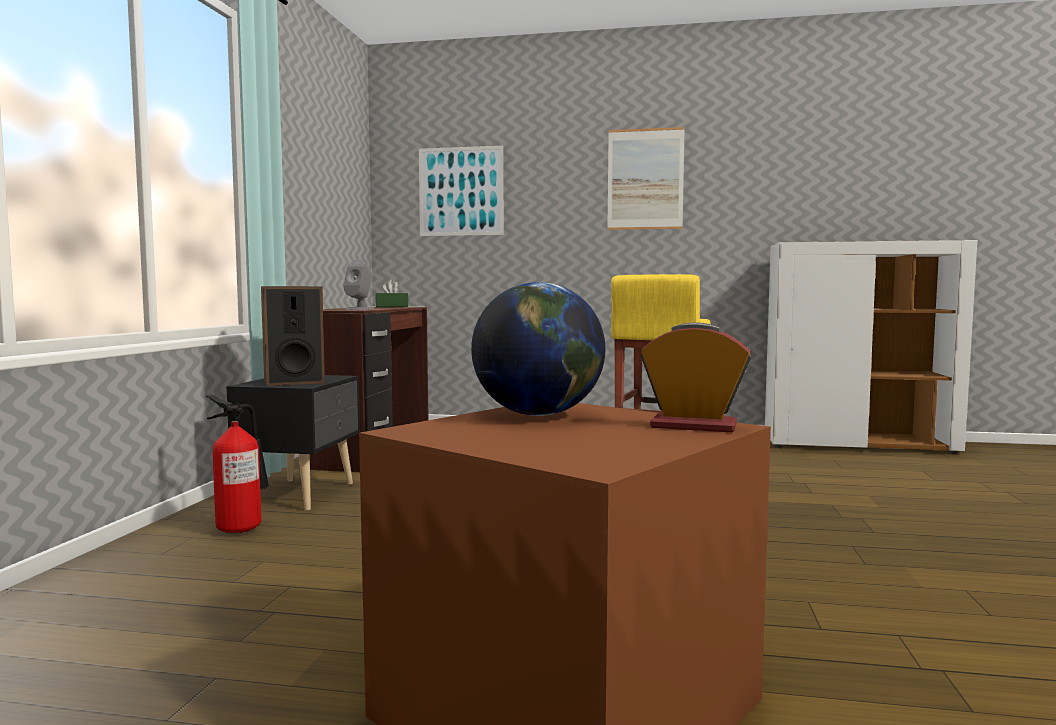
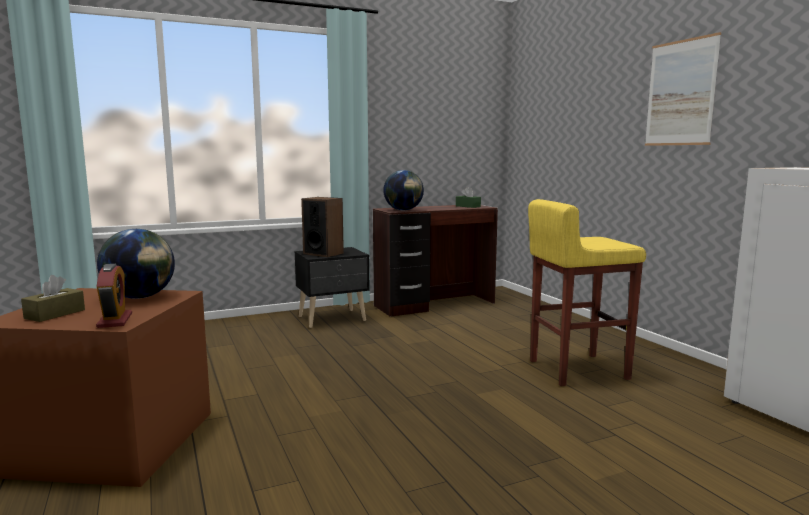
camera: 55 degrees right, 5 degrees up
(242, 528) = (270, 327): fire extinguisher -> none
(359, 309) = (403, 210): grey speaker -> globe
(461, 191) = (552, 113): picture -> none
(591, 444) = (55, 314): none -> brown tissue box

